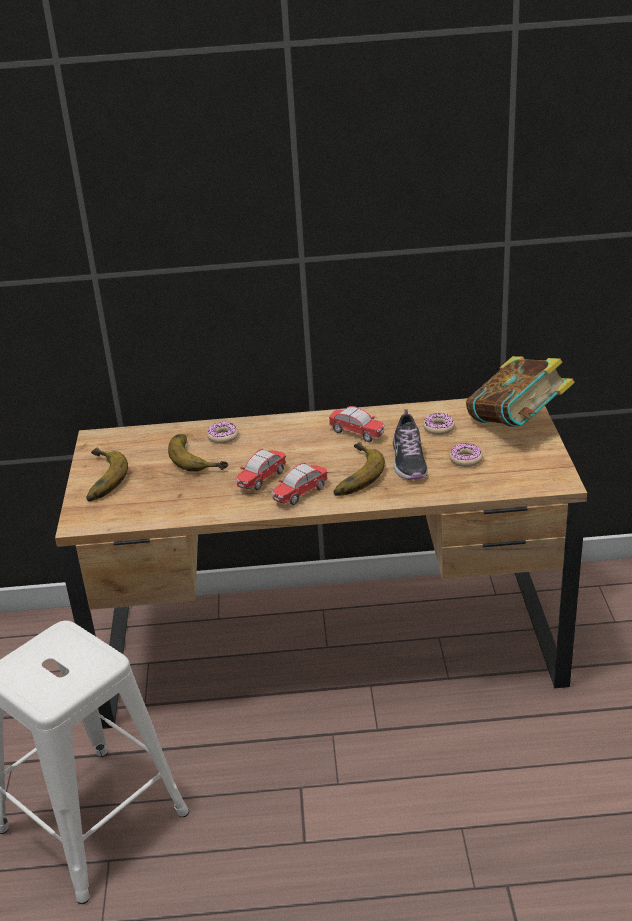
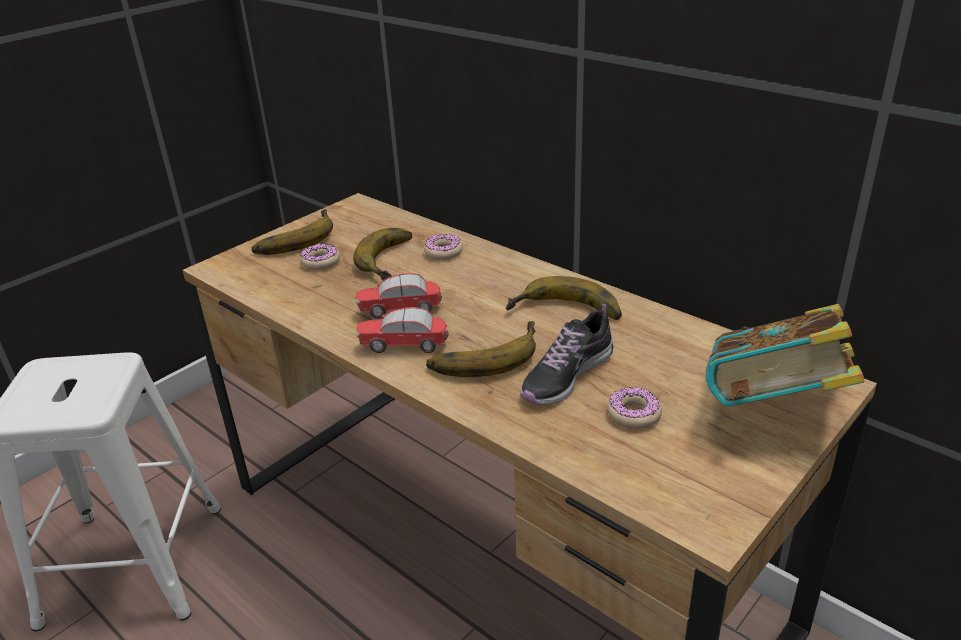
camera: 45 degrees right, 0 degrees up
(356, 433) = (565, 313): toy car -> banana
(439, 428) = (664, 357): donut -> donut (321, 262)

